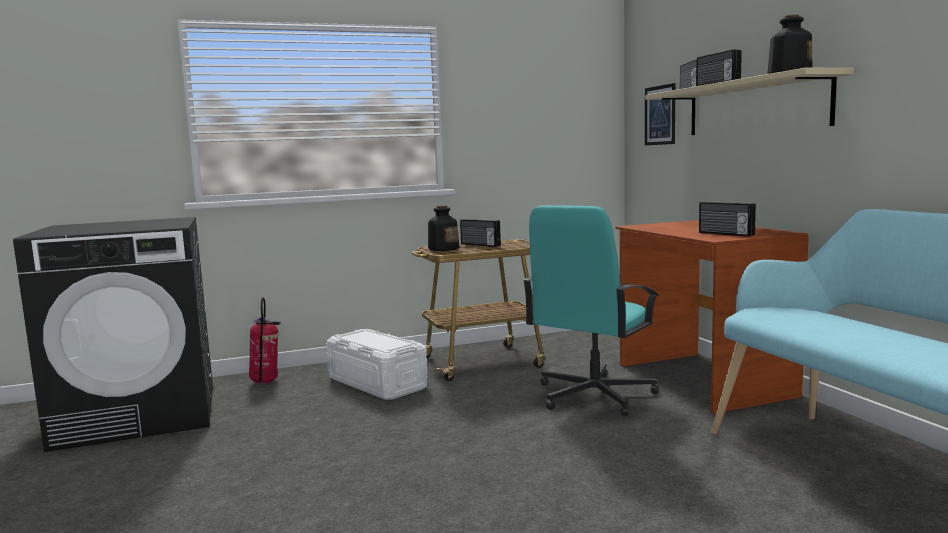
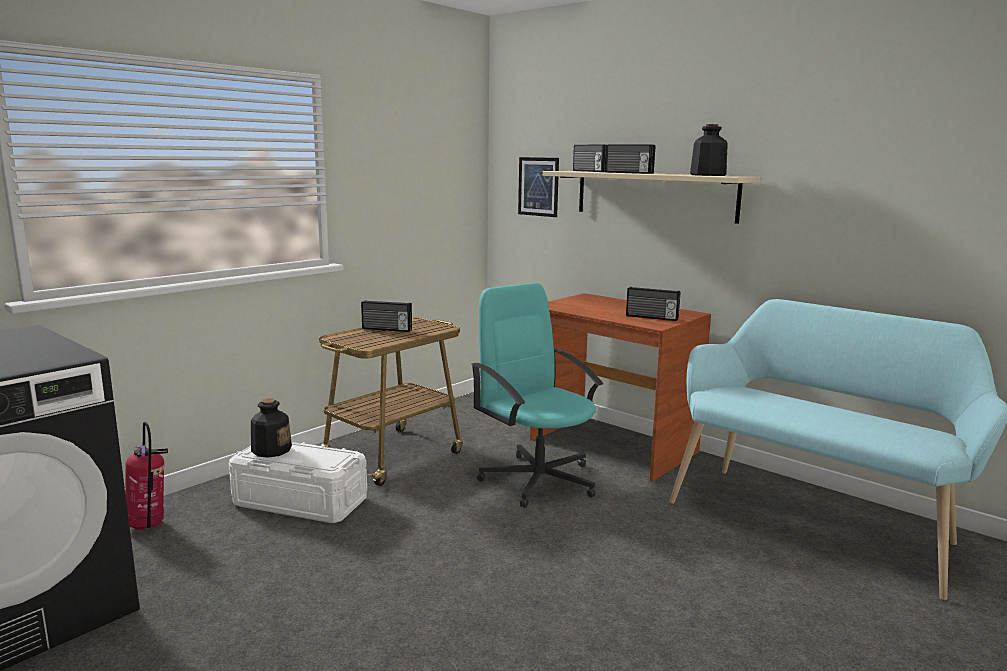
camera: 30 degrees left, 5 degrees up
(443, 248) = (355, 338): bottle -> bottle (271, 450)
(593, 395) = (538, 479): turquoise office chair -> turquoise office chair turned 135 degrees clockwise

